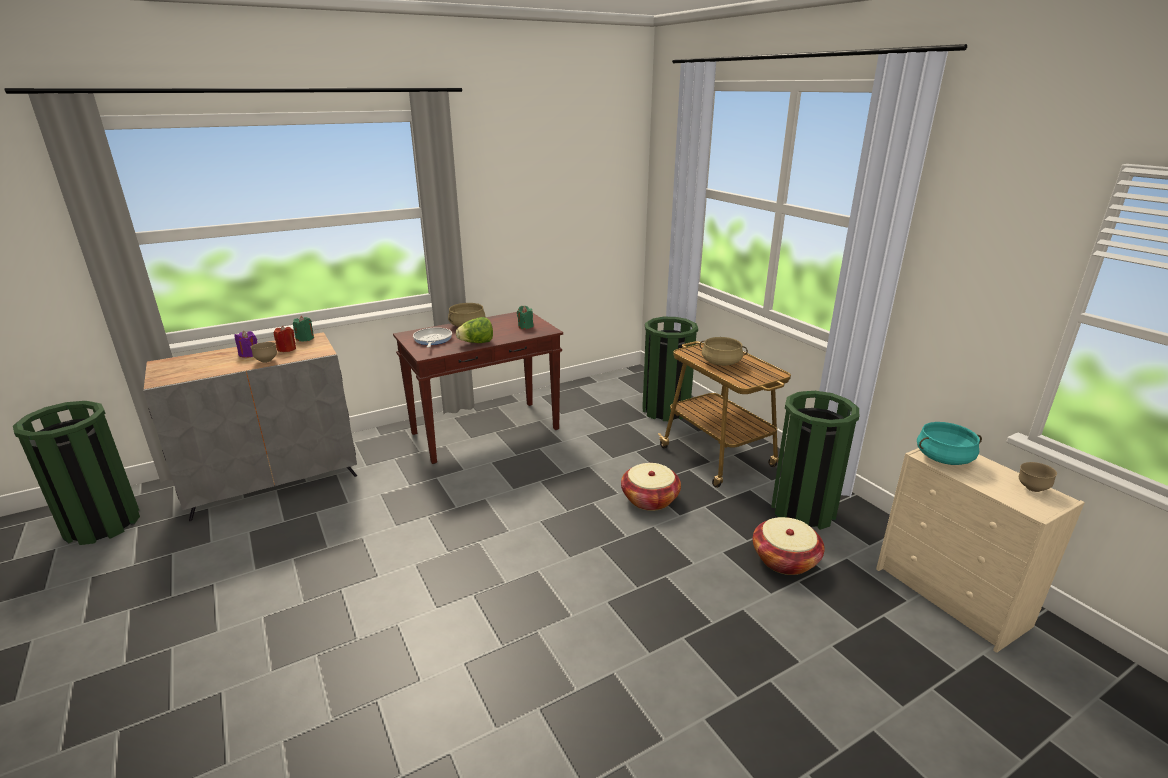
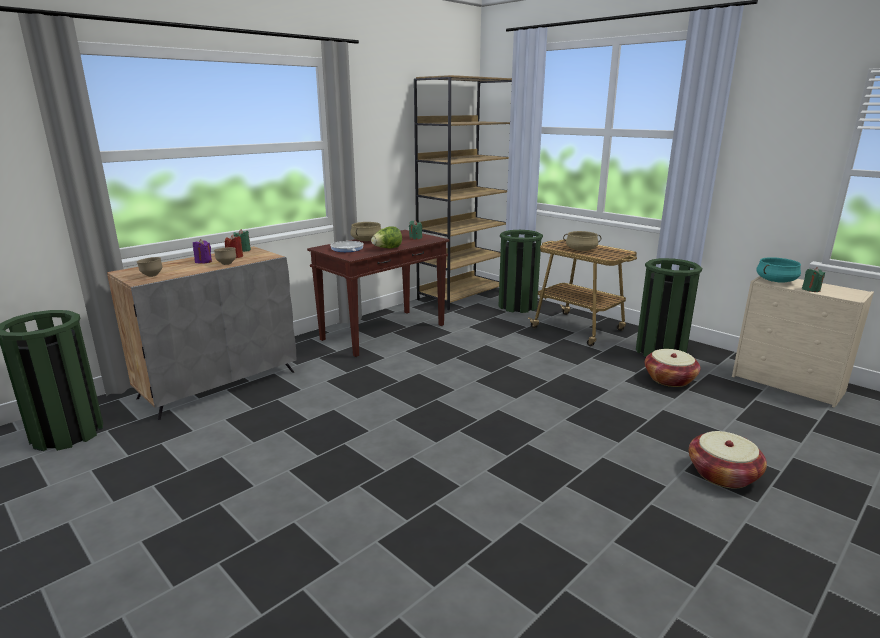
camera: 15 degrees left, 5 degrees down
(611, 384) = (462, 295): none -> brown bookcase
(649, 499) = (548, 358): basket -> basket (722, 474)
(983, 484) = (811, 289): none -> green candle
(1031, 489) = (839, 289): brown bowl -> brown bowl (151, 276)

